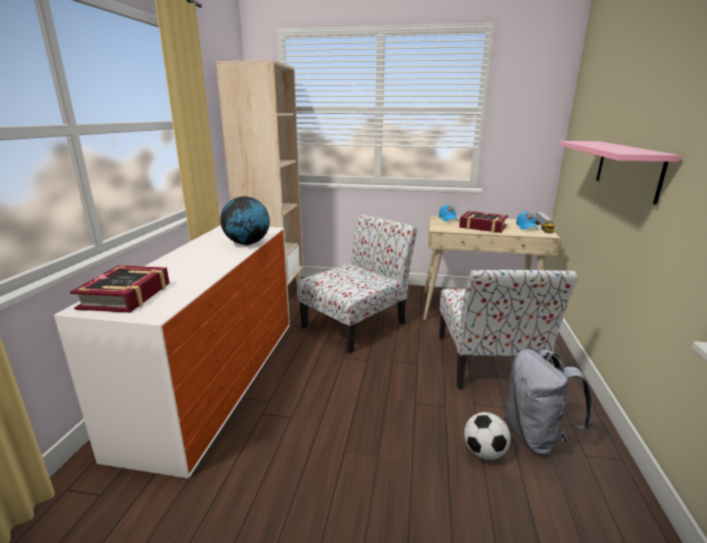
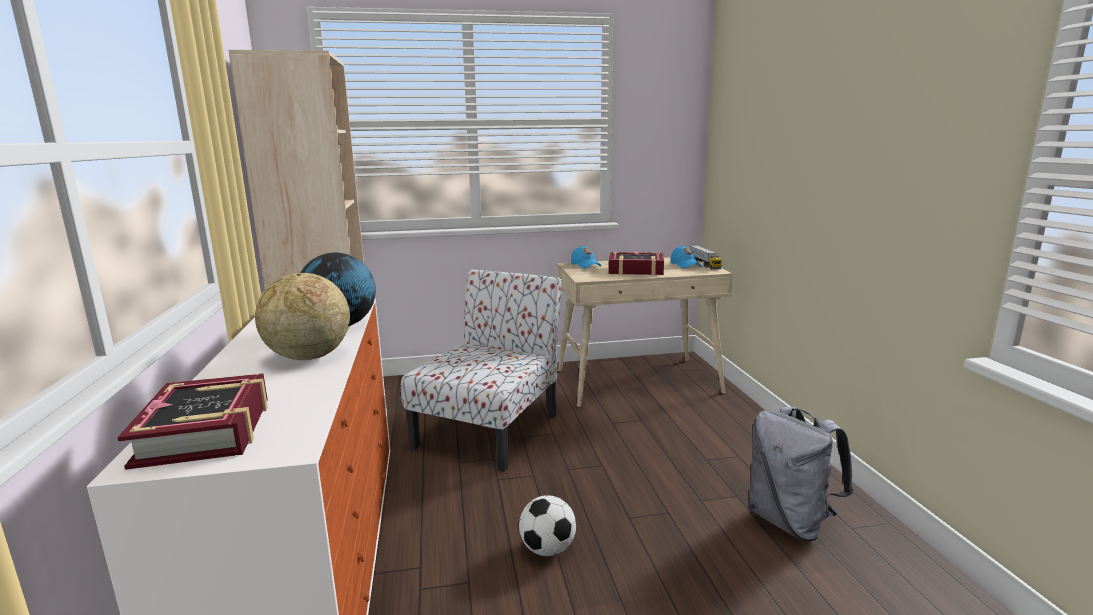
camera: 20 degrees left, 5 degrees down
(213, 260) = (308, 357): none -> globe
(484, 452) = (745, 556): football -> football (548, 549)
(487, 362) = (686, 445): chair -> none
(627, 169) = (816, 181): pink shelf -> none

